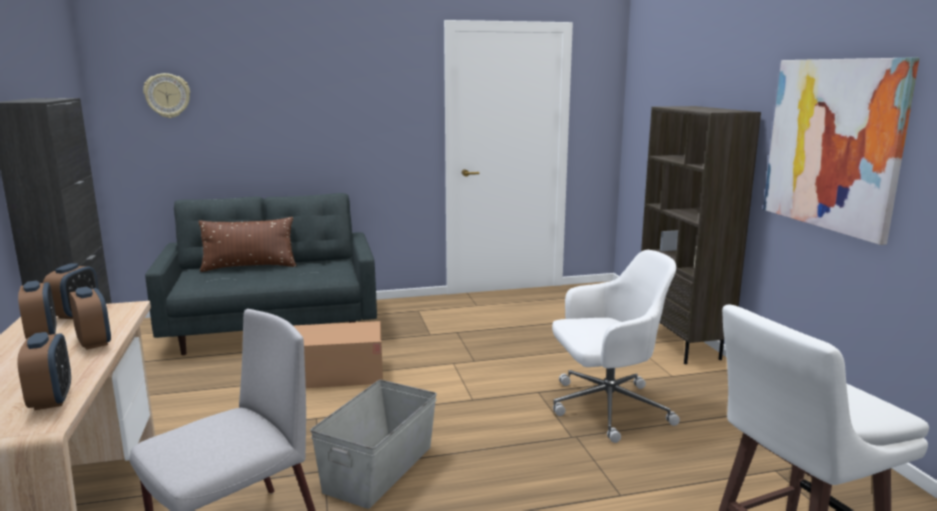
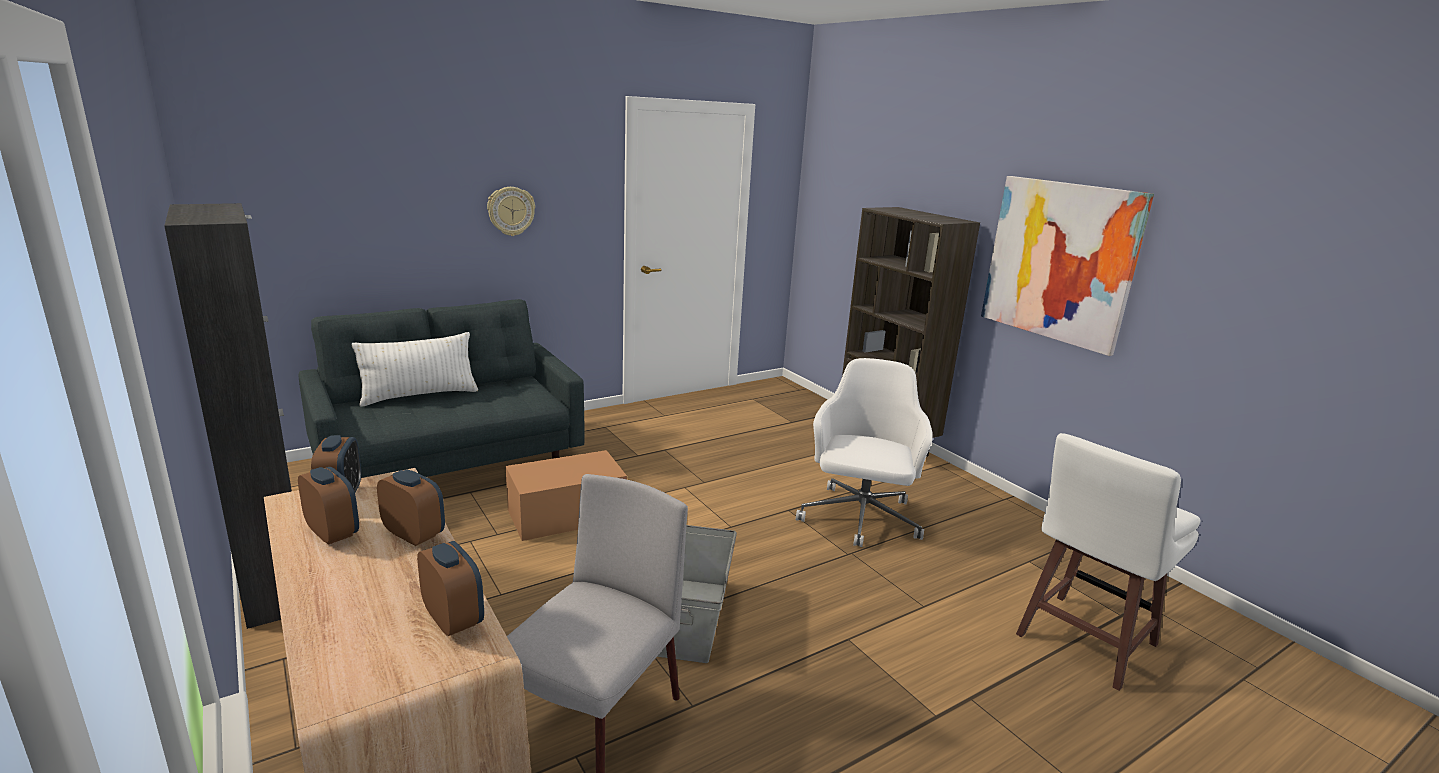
camera: 20 degrees left, 5 degrees up
(167, 95) = (291, 181): wall clock -> wall clock (511, 211)
(249, 267) = (419, 396): brown pillow -> white pillow
(606, 408) = (860, 519): white office chair -> white office chair turned 45 degrees counterclockwise

